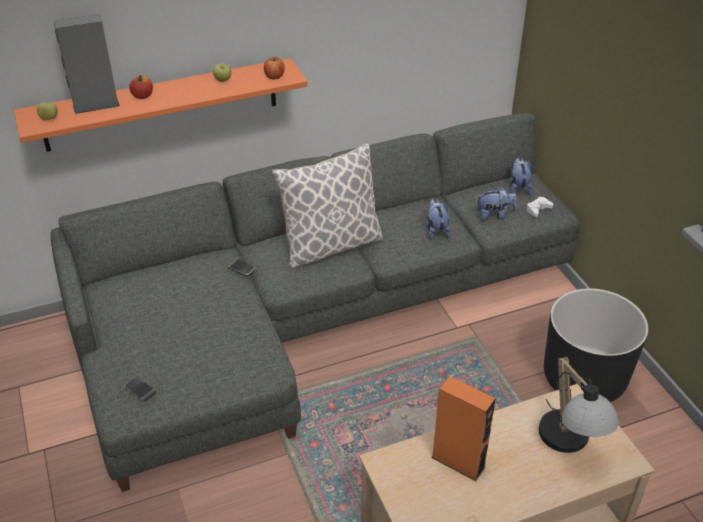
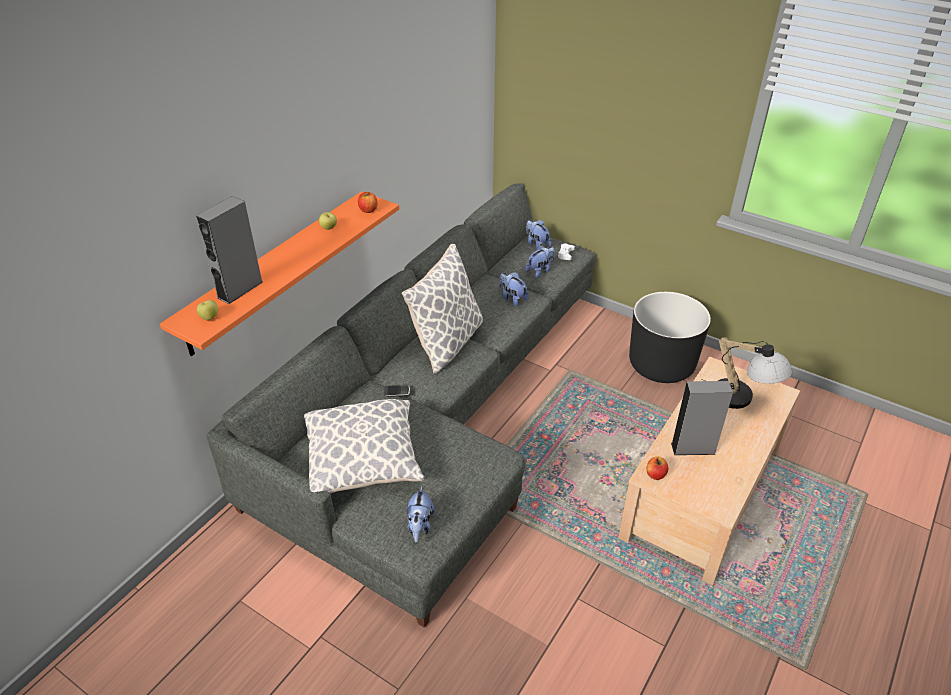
camera: 35 degrees left, 0 degrees up
(140, 390) = (420, 526): phone -> plush toy
(142, 96) = (273, 266): apple -> apple (655, 474)
(154, 314) = (364, 462): none -> pillow
(458, 462) = (693, 448): orange speaker -> grey speaker

